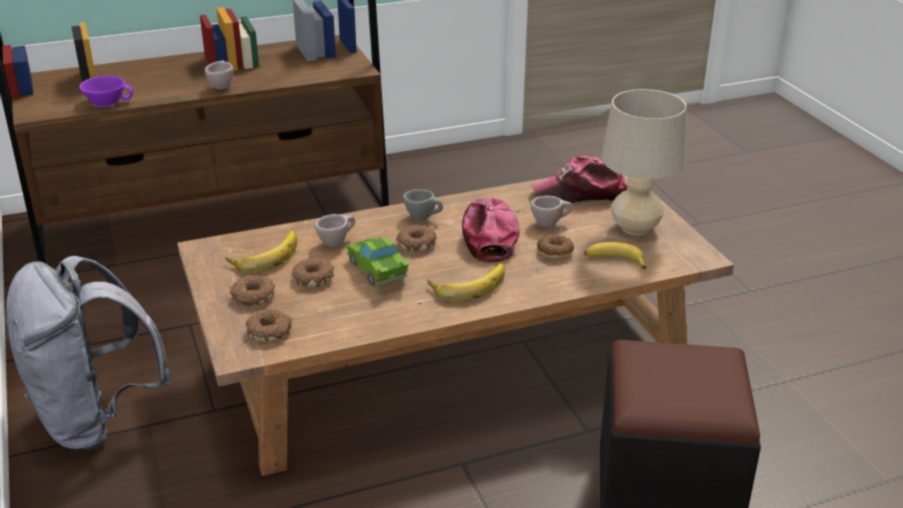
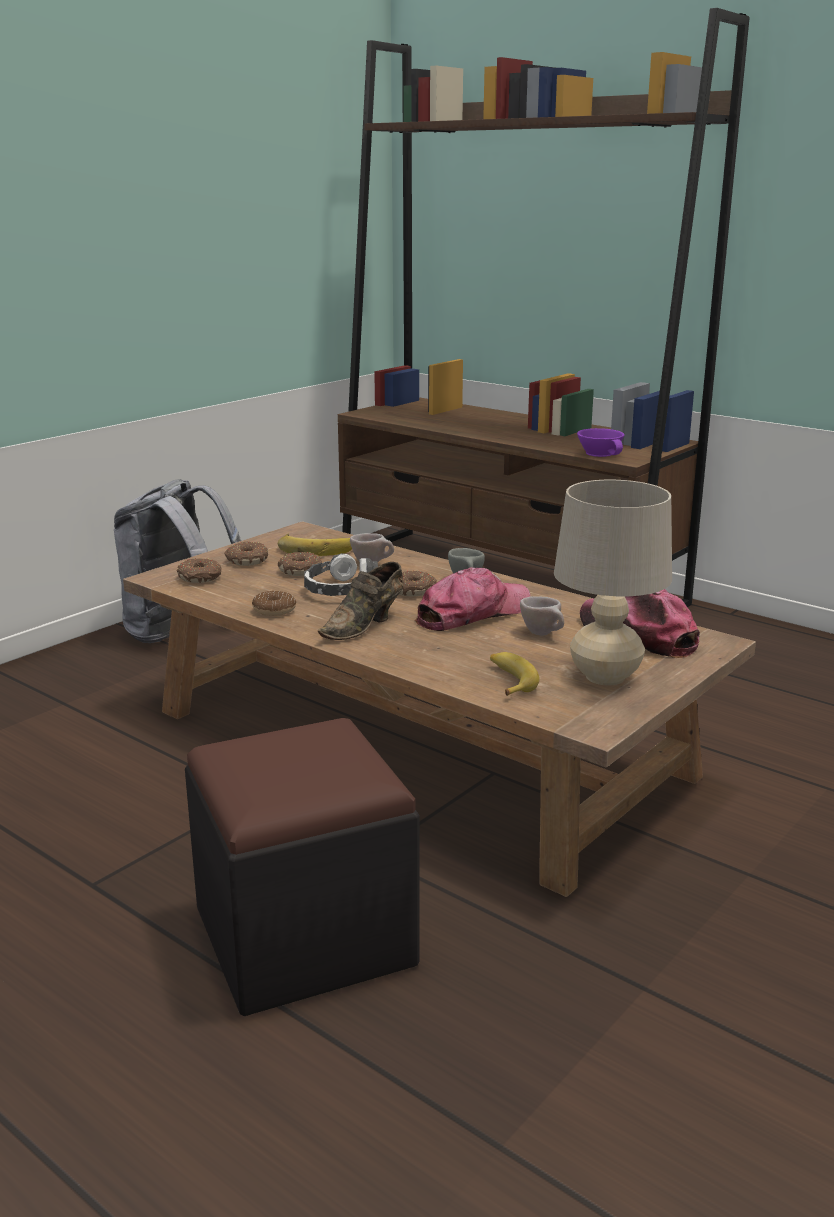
camera: 60 degrees right, 10 degrees down
(107, 101) = (415, 420): purple cup -> purple cup (602, 453)
(221, 86) = (502, 436): beige cup -> none
(379, 272) = (341, 589): green toy car -> headphones
(468, 284) = (365, 626): banana -> brown shoe
(555, 252) = (485, 648): donut -> donut (274, 610)

